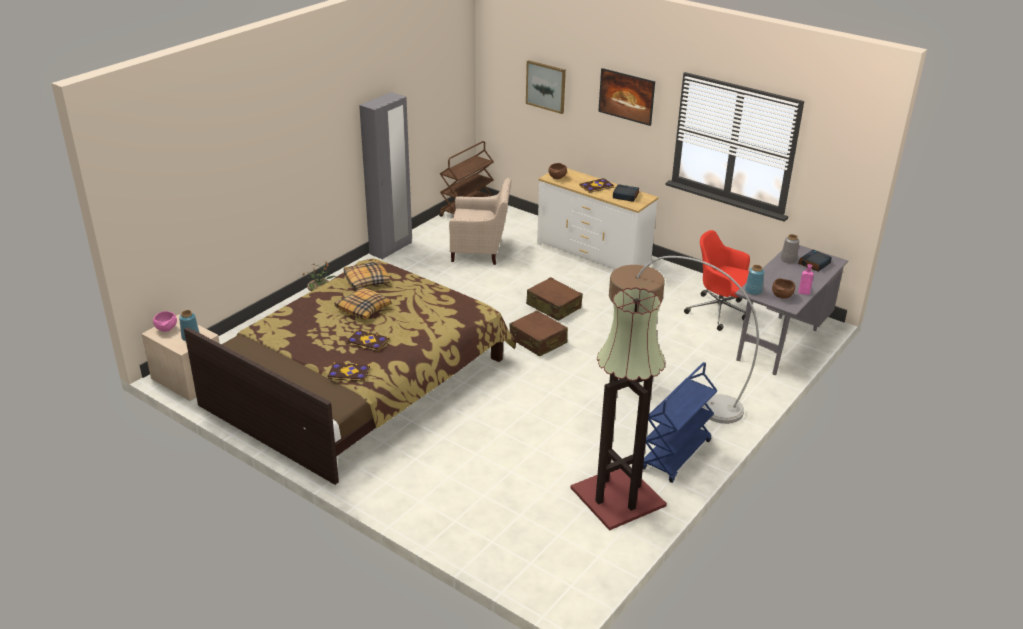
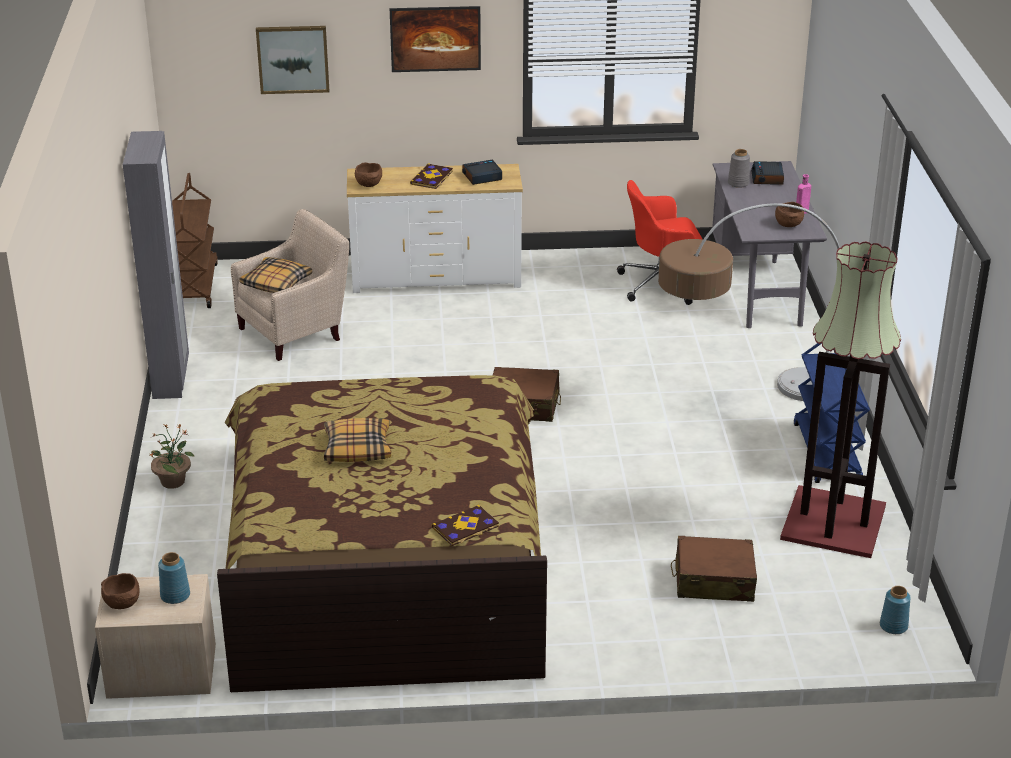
camera: 40 degrees left, 0 degrees up
(166, 329) = (123, 604): pink bowl -> brown bowl
(366, 280) = (303, 414): pillow -> pillow (276, 283)
(367, 342) = (428, 482): book -> none
(553, 306) = (482, 358): brown suitcase -> brown suitcase (713, 581)
(753, 291) = (756, 231): blue vase -> blue vase (893, 626)

